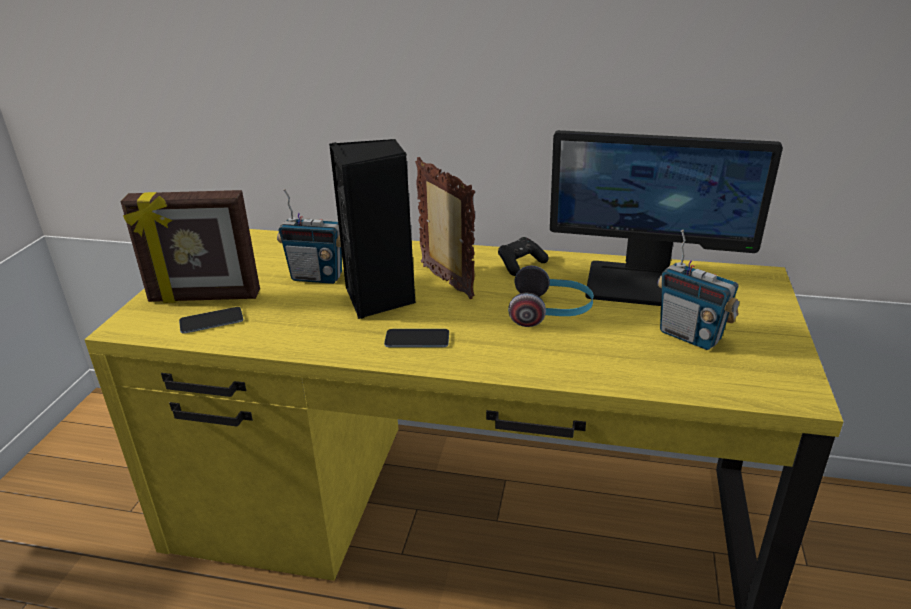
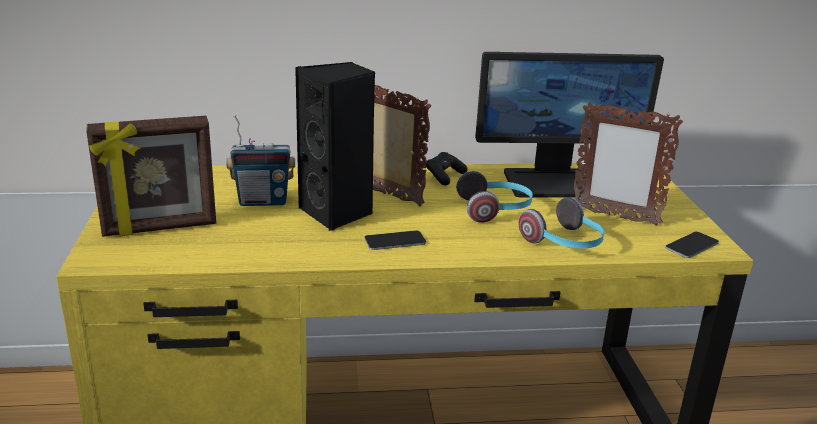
camera: 20 degrees left, 5 degrees down
(211, 321) = (184, 246): phone -> phone (692, 245)
(606, 365) = (564, 243): none -> headphones
(690, 336) = (614, 216): radio -> picture frame

